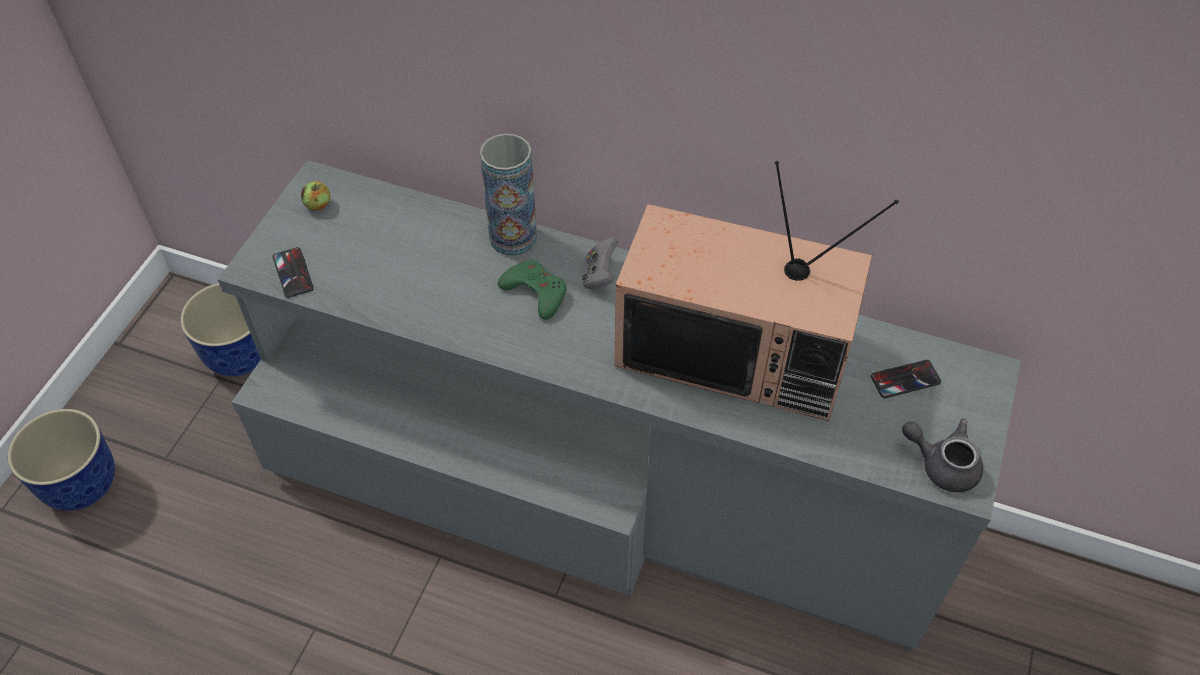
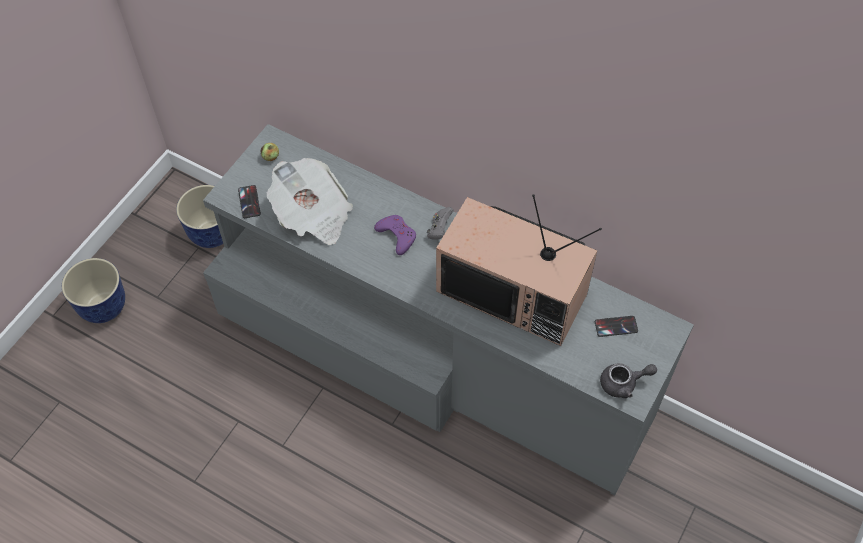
camera: 10 degrees right, 5 degrees up
(397, 279) = (313, 214): none -> newspaper
(513, 237) = (389, 196): vase -> none
(535, 292) = (397, 236): green game controller -> purple game controller
(942, 464) = (623, 383): grey teapot -> grey teapot turned 135 degrees clockwise

